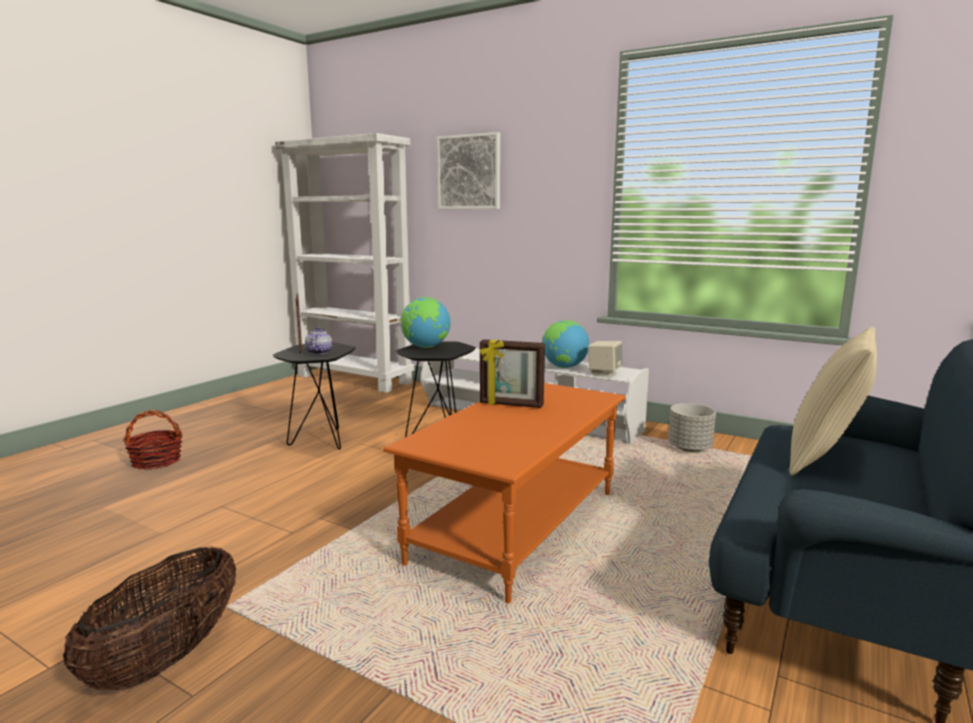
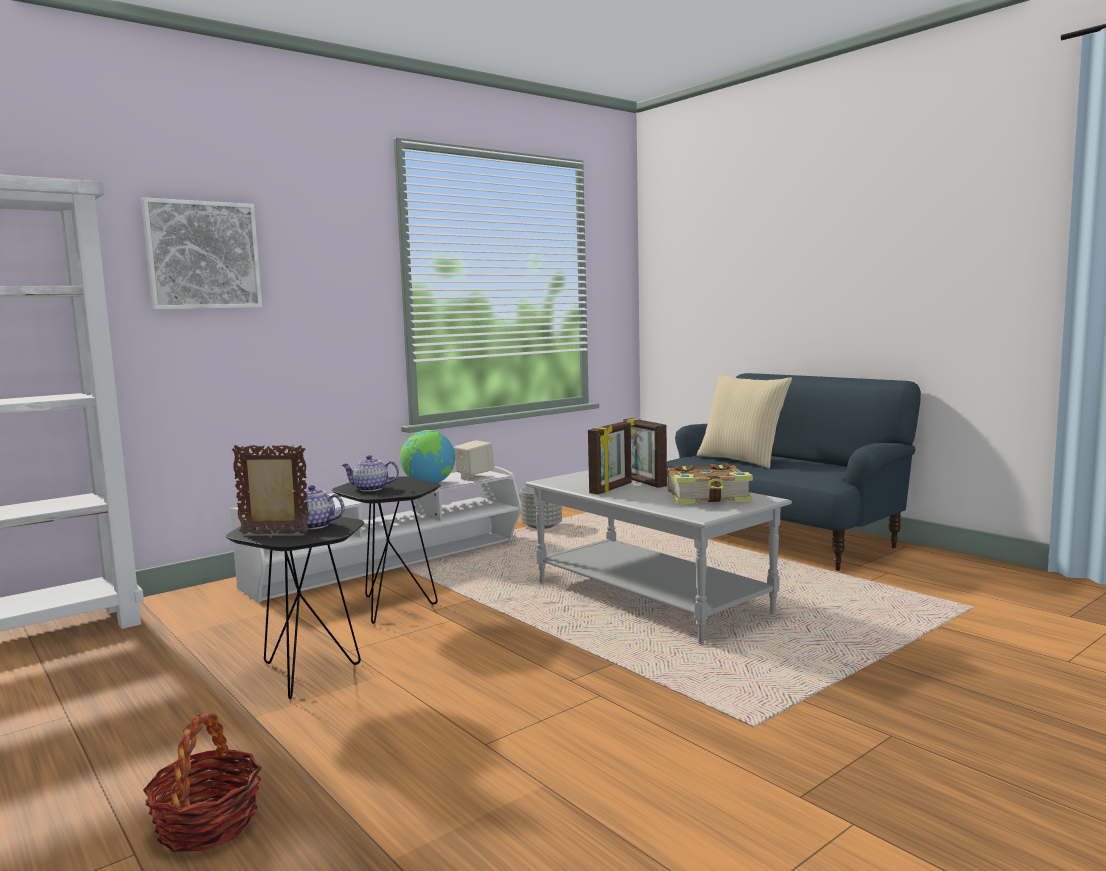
camera: 70 degrees left, 5 degrees down
(167, 658) = (838, 753): basket -> none
(425, 347) = (370, 489): globe -> teapot
(494, 441) = (709, 498): none -> book
(518, 527) = (651, 598): orange coffee table -> grey coffee table
(548, 413) = (644, 483): none -> picture frame

